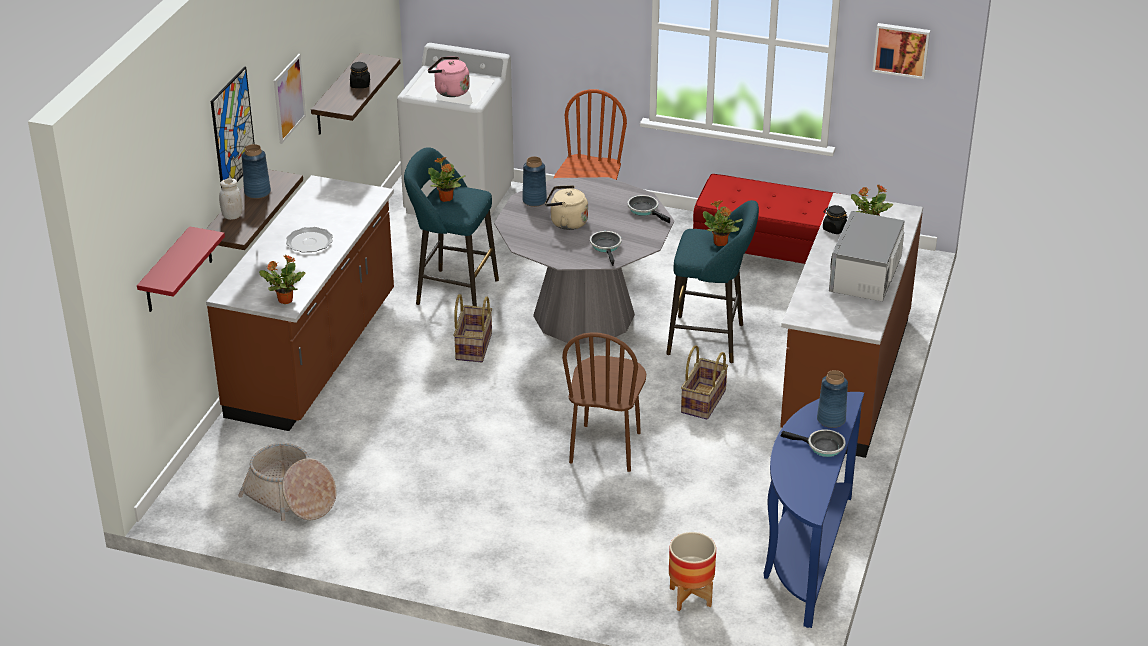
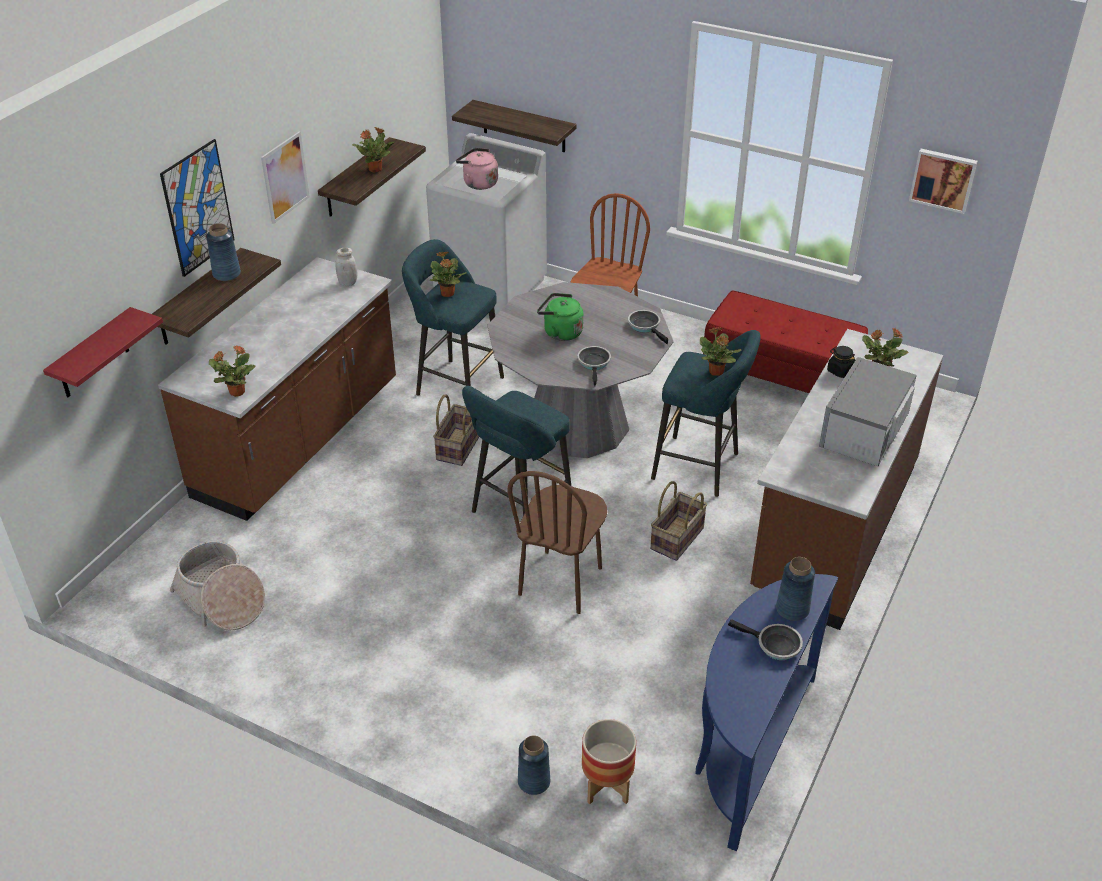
camera: 10 degrees right, 5 degrees up
(232, 216) = (190, 298): white jar -> white jar (348, 283)
(310, 242) = (287, 329): plate -> none
(360, 84) = (376, 169): black jar -> potted plant
(486, 32) = (524, 126): none -> shelf
(534, 200) = (535, 305): blue vase -> blue vase (534, 782)
(549, 395) = (518, 512): none -> turquoise stool
(566, 222) = (560, 332): beige kettle -> green kettle

